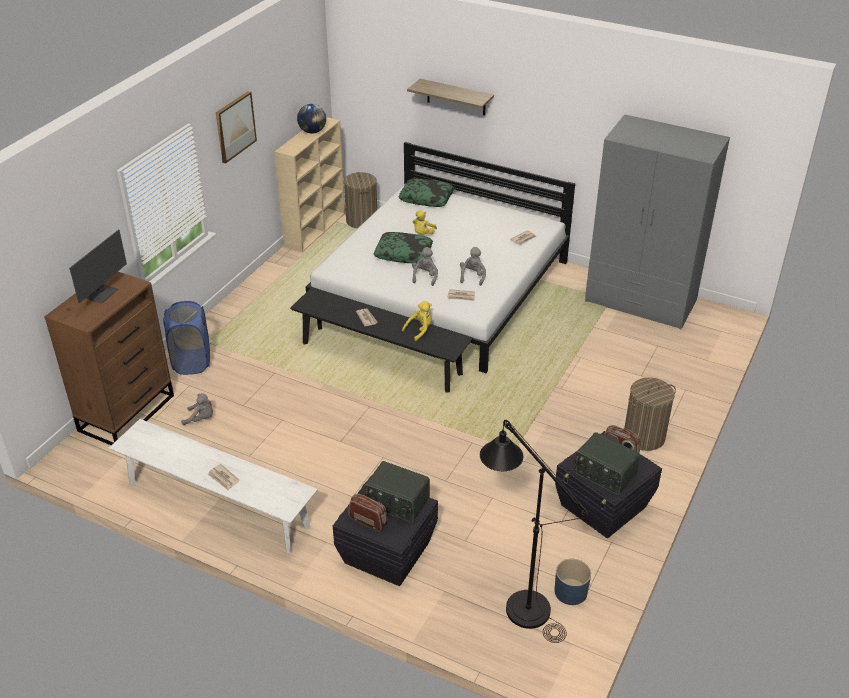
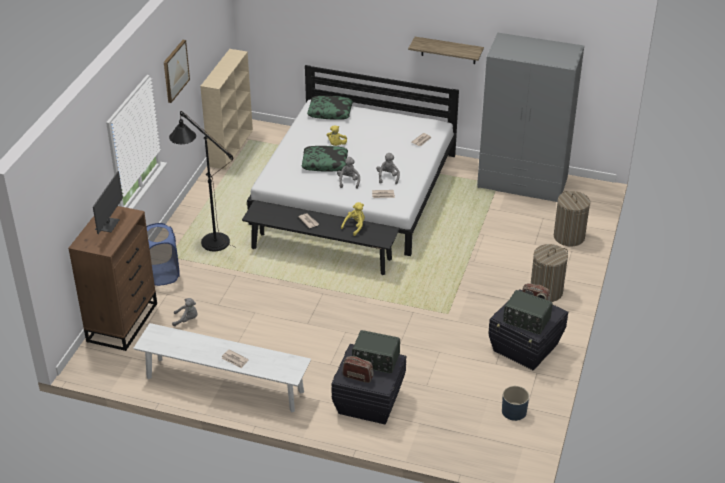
camera: 10 degrees left, 0 degrees up
(312, 131) = (227, 64): globe -> none
(362, 221) = (269, 136): laundry basket -> laundry basket (569, 237)
(456, 97) = (351, 25): shelf -> shelf (448, 50)
(518, 601) = (477, 423): black floor lamp -> black floor lamp (209, 239)

